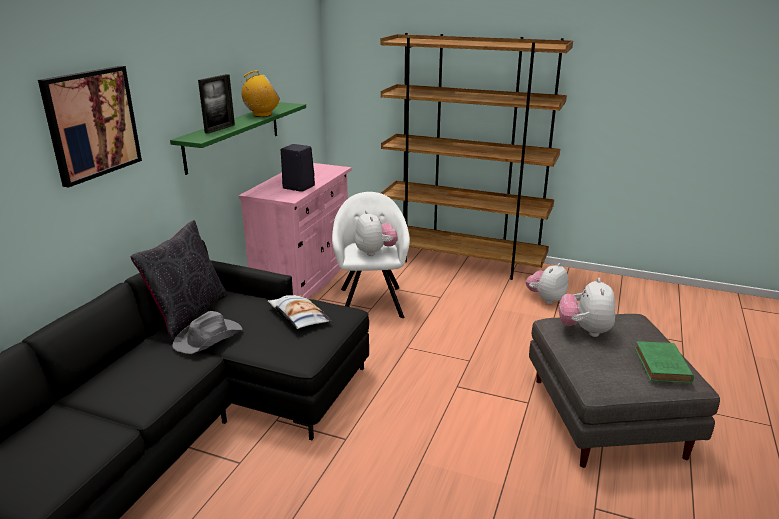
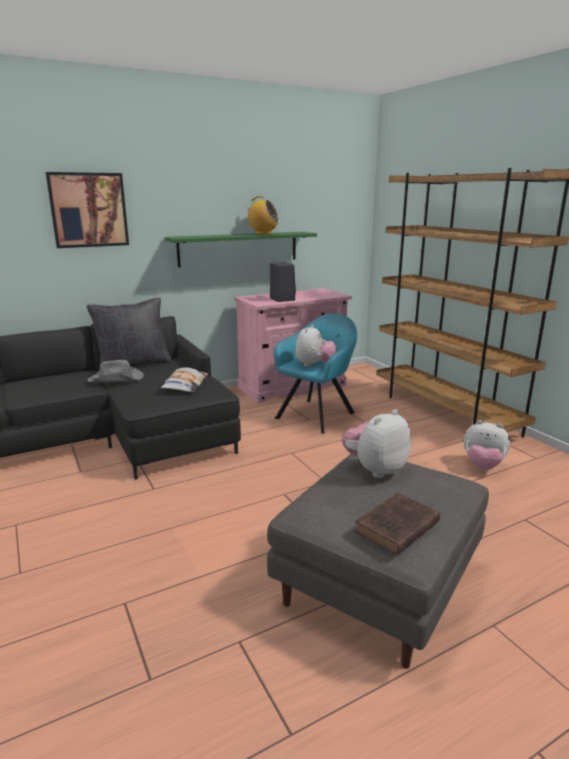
camera: 40 degrees right, 5 degrees down
(220, 129) = (210, 236): picture frame -> none
(371, 300) = (317, 414): white armchair -> turquoise armchair
(546, 299) = (483, 466): plush toy -> plush toy turned 150 degrees counterclockwise
(662, 366) = (395, 528): green book -> brown book

